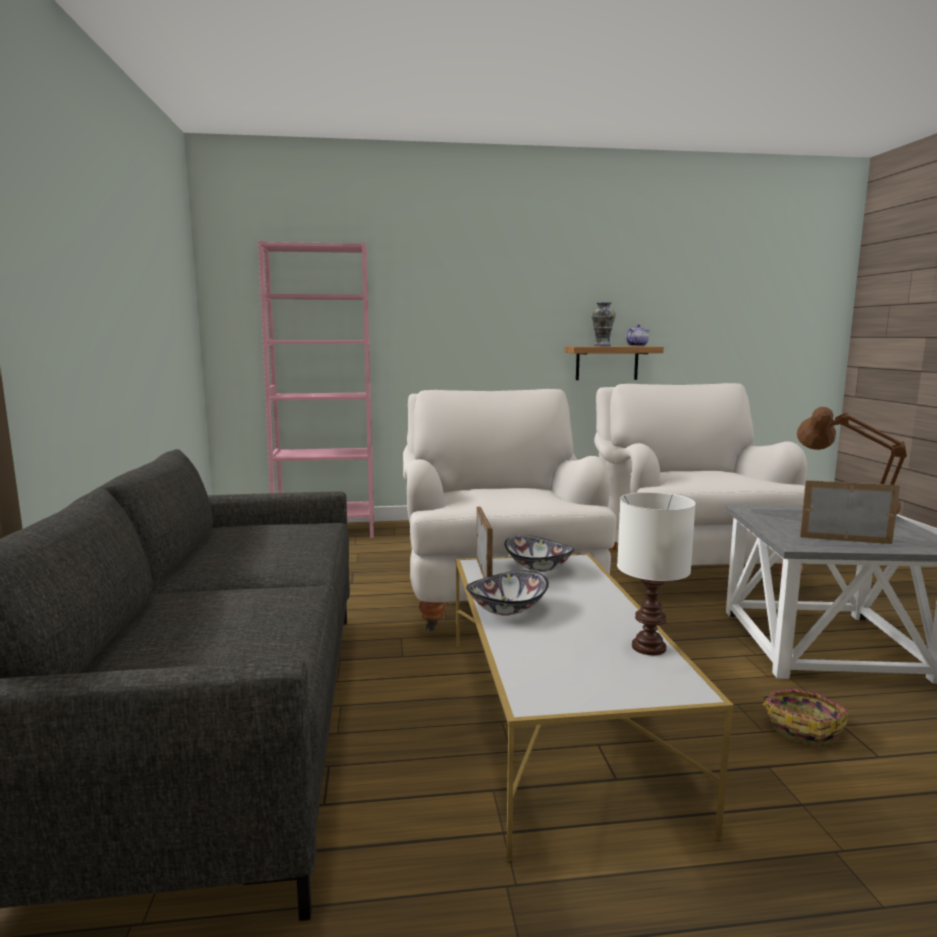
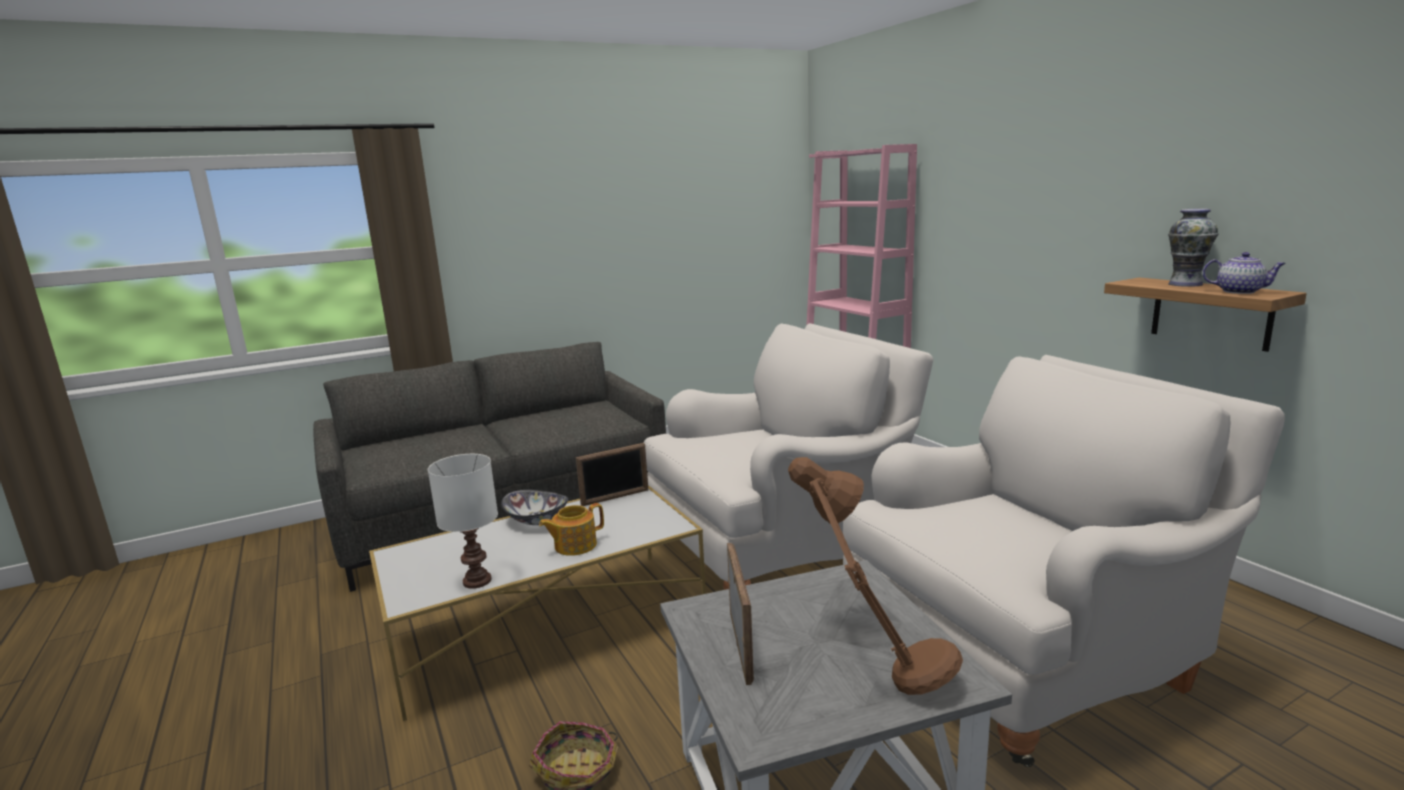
camera: 70 degrees right, 5 degrees up
(539, 567) = (643, 515): bowl -> none
(588, 598) = (574, 545): none -> teapot

